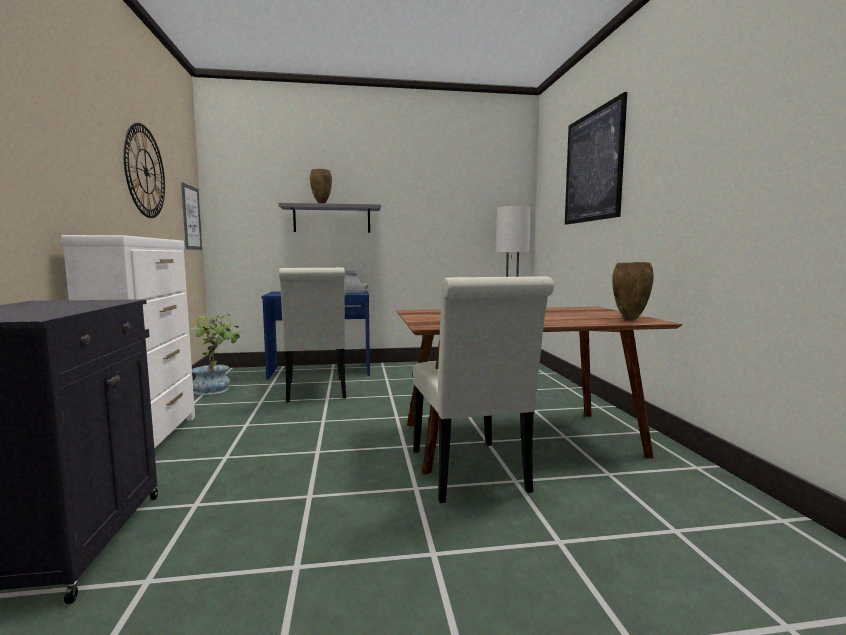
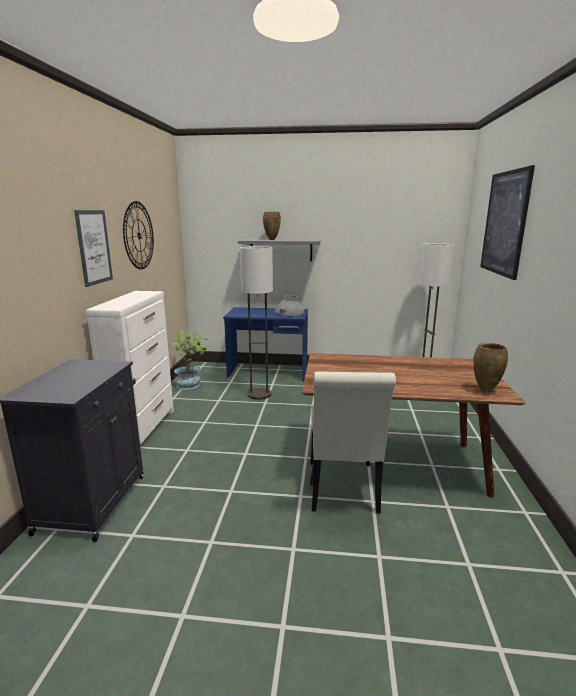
camera: 15 degrees right, 10 degrees up
(191, 218) = (174, 253): picture -> picture (94, 247)
(316, 392) = (259, 394): white chair -> floor lamp

